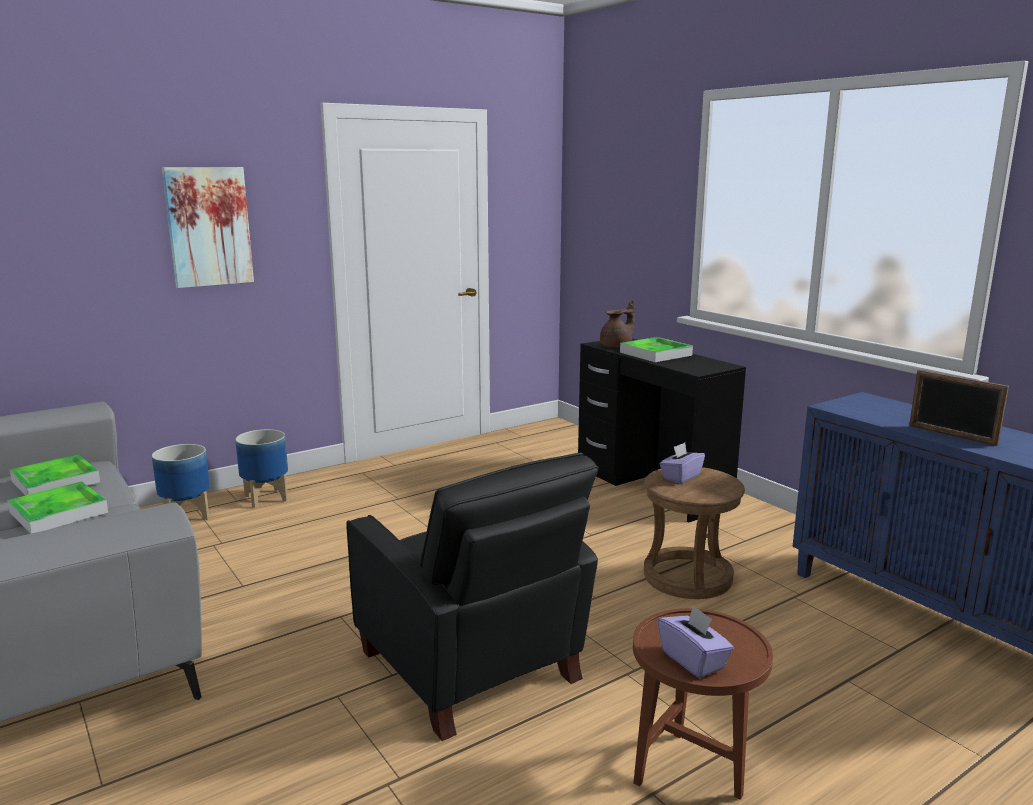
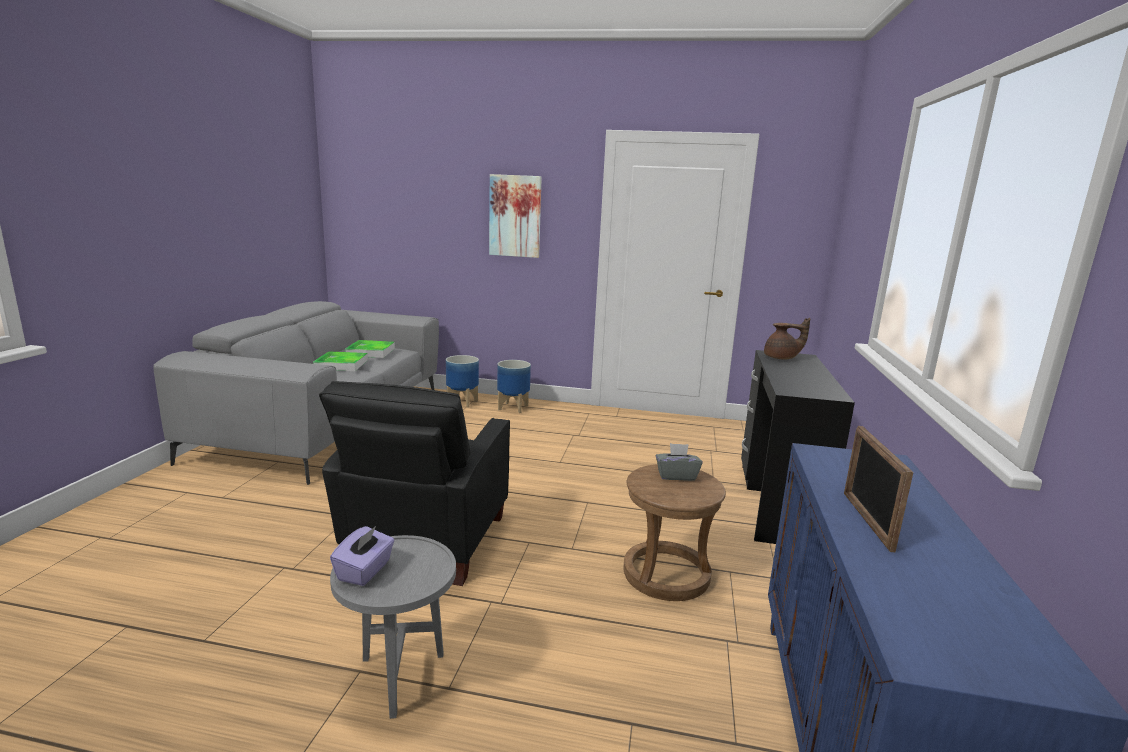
camera: 45 degrees right, 0 degrees up
(655, 354) = (796, 371): tray -> none
(680, 477) = (676, 475): purple tissue box -> grey tissue box
(692, 774) = (399, 681): brown side table -> grey side table

